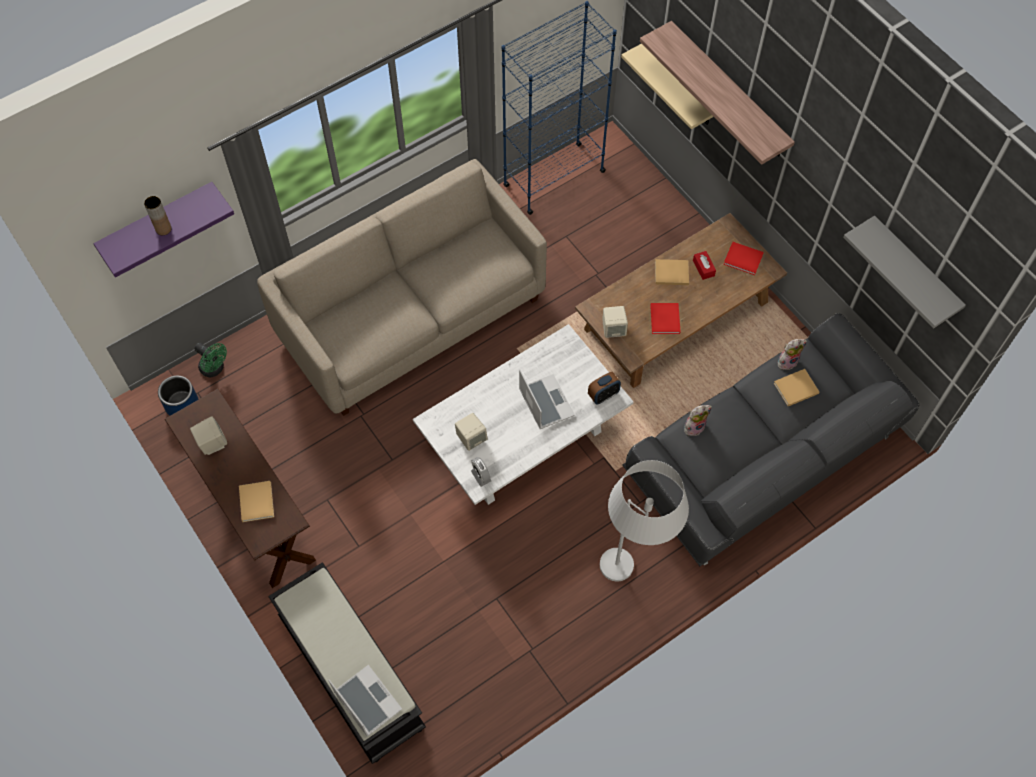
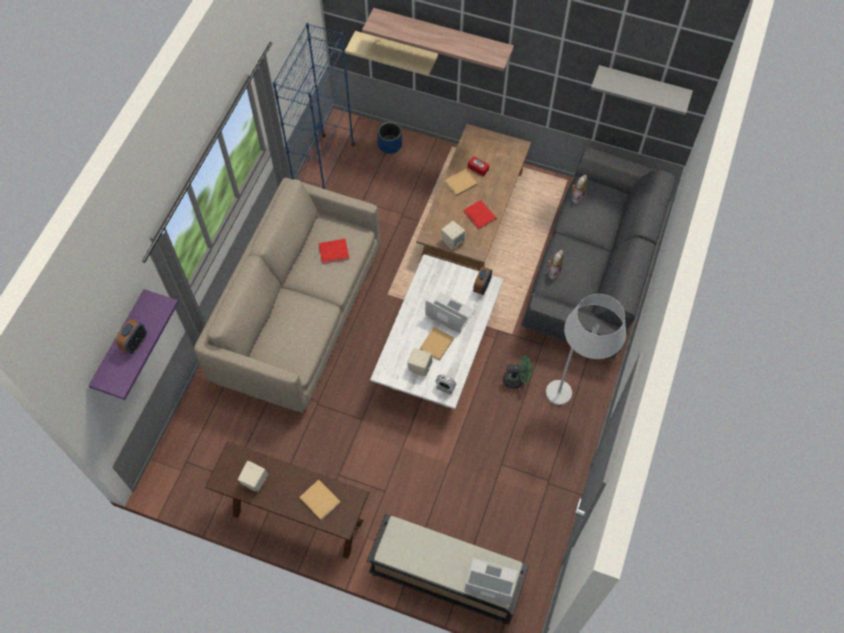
camera: 35 degrees left, 0 degrees up
(163, 229) = (135, 343): brown vase -> alarm clock
(182, 404) = (181, 477): blue planter -> blue planter (390, 144)
(215, 369) = (185, 437): green fan -> green fan (516, 379)
(744, 259) = (498, 148): red book -> red book (335, 251)
(794, 389) = (594, 211): beige book -> beige book (436, 345)

